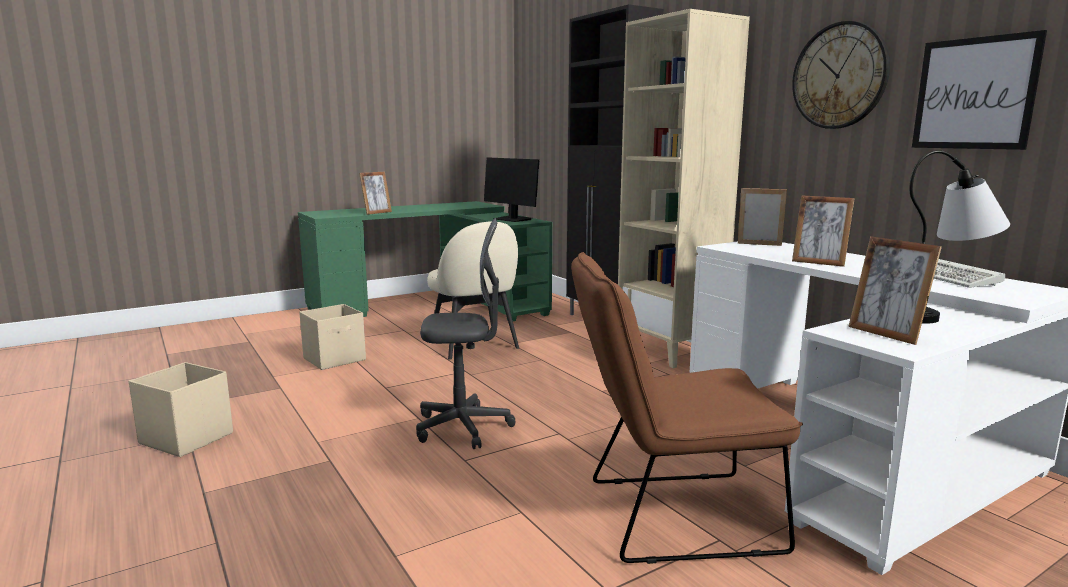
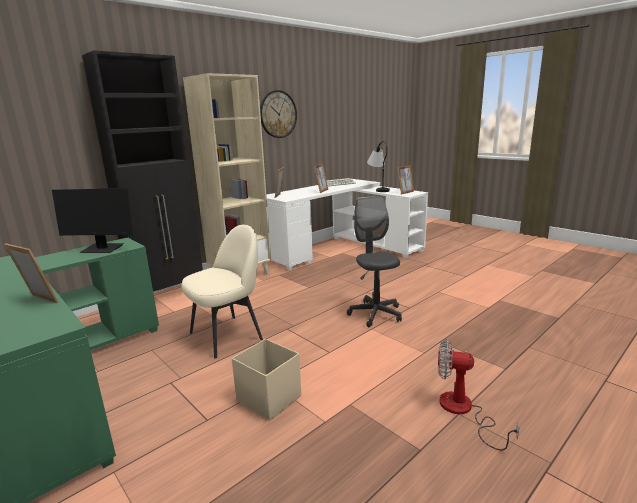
camera: 100 degrees left, 5 degrees up
(186, 438) = (463, 411): beige storage box -> fan
(513, 219) = (102, 249): monitor -> monitor turned 60 degrees clockwise
(668, 516) = (418, 271): brown chair -> none
(974, 93) = (319, 122): picture -> none

